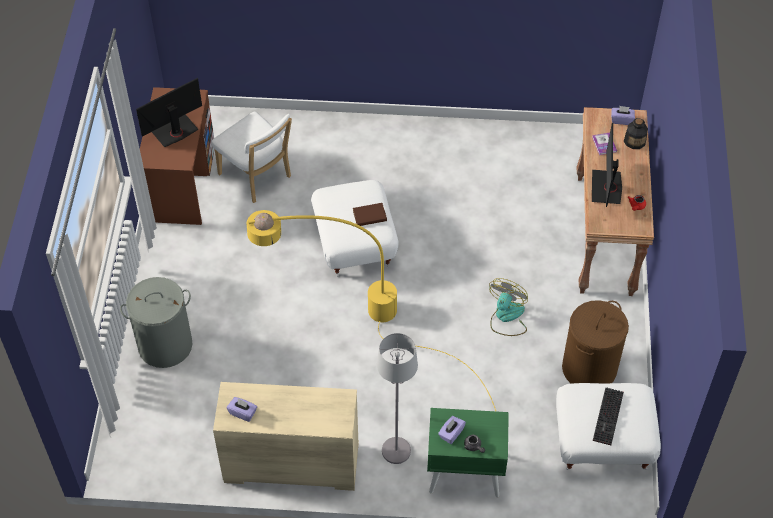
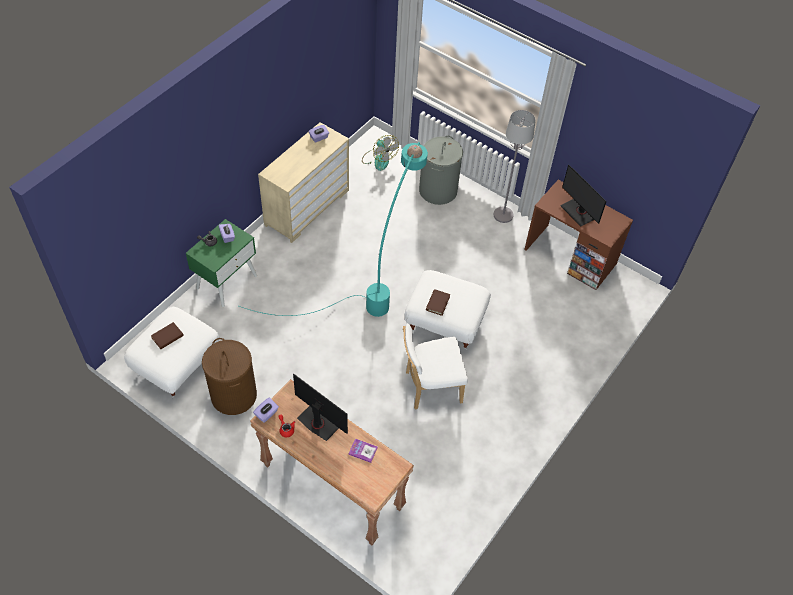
camera: 120 degrees right, 0 degrees up
(174, 131) = (579, 212): monitor -> monitor turned 150 degrees clockwise
(257, 177) = (547, 299): white chair -> white chair (430, 387)
(352, 330) = (375, 283): yellow floor lamp -> turquoise floor lamp
(396, 450) = (271, 258): grey floor lamp -> grey floor lamp (503, 215)
(506, 317) = (314, 373): fan -> fan (379, 159)
(609, 418) = (167, 337): keyboard -> brown book
(621, 120) = (378, 483): purple tissue box -> purple tissue box (266, 414)
(634, 141) = (348, 476): bottle -> none

